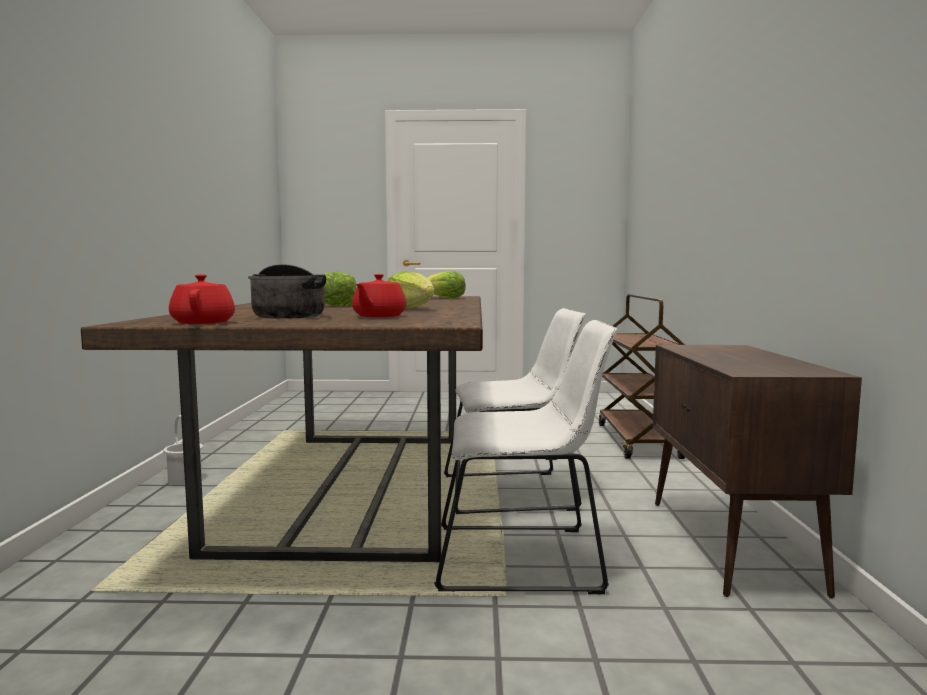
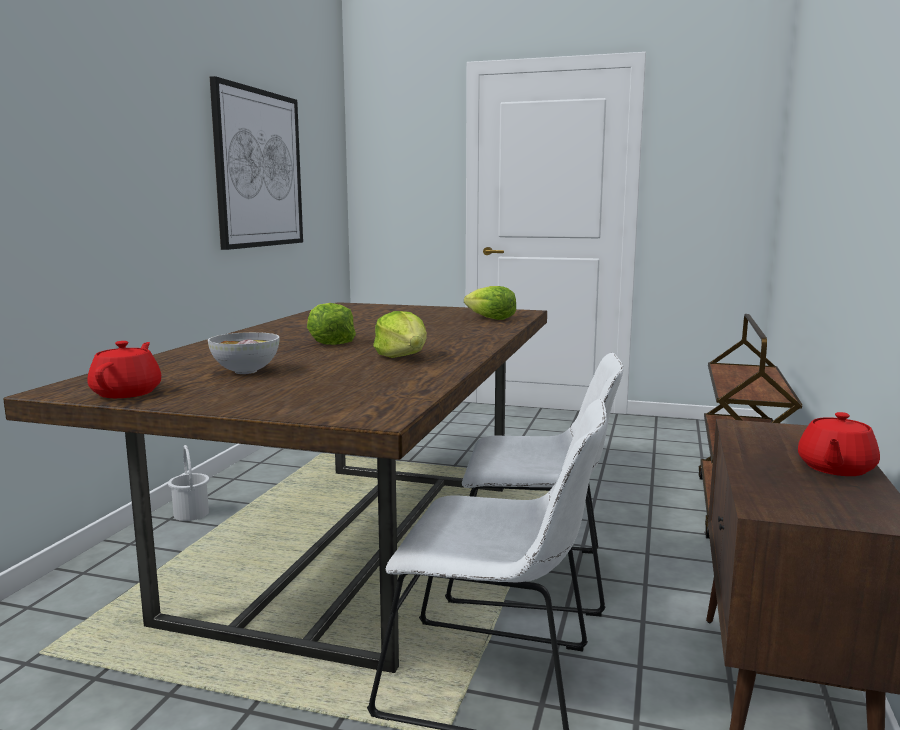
camera: 15 degrees right, 5 degrees up
(221, 181) = (259, 169): none -> picture
(290, 315) = (245, 371): cooking pot -> bowl
(378, 316) = (331, 383): red teapot -> red teapot (835, 468)

